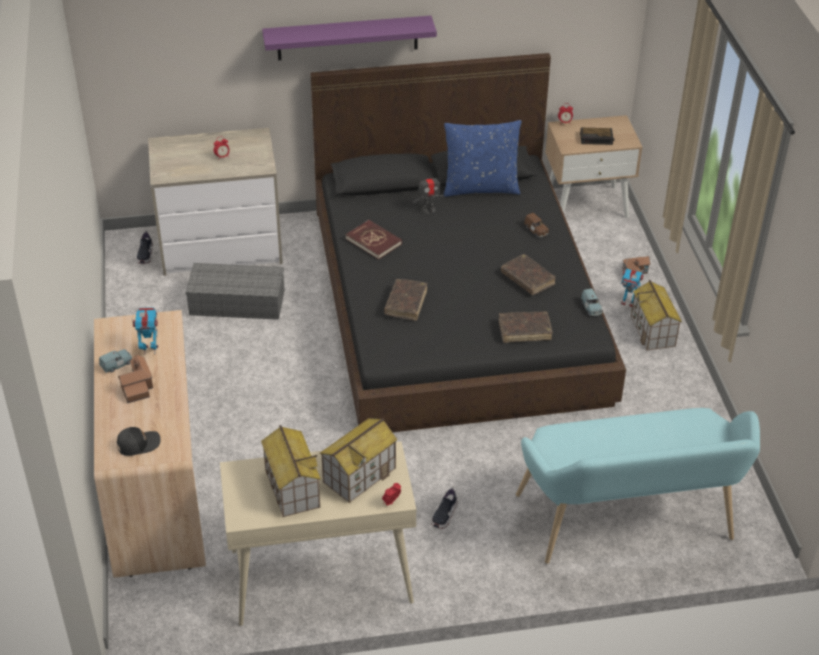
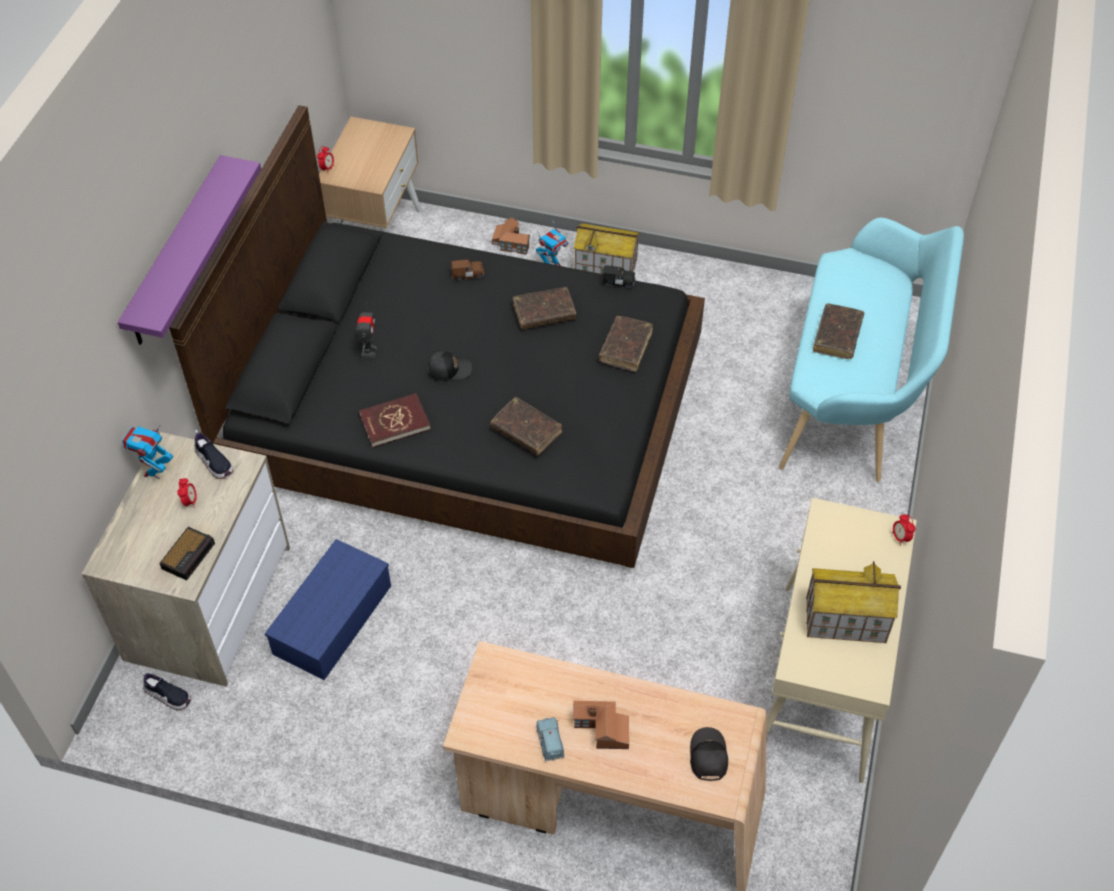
camera: 65 degrees left, 10 degrees up
(150, 350) = (540, 696): toy robot -> toy robot (155, 471)
(235, 303) = (333, 621): grey storage box -> blue storage box
(359, 474) = (848, 551): toy house -> none
(437, 250) = (449, 370): none -> black cap
(444, 515) = (780, 539): shoe -> shoe (214, 462)
(480, 187) = (360, 291): blue pillow -> none
(591, 308) = (618, 282): blue toy car -> black toy car
(597, 138) = (375, 155): alarm clock -> alarm clock (189, 555)
(614, 437) = (837, 336): none -> brown book

